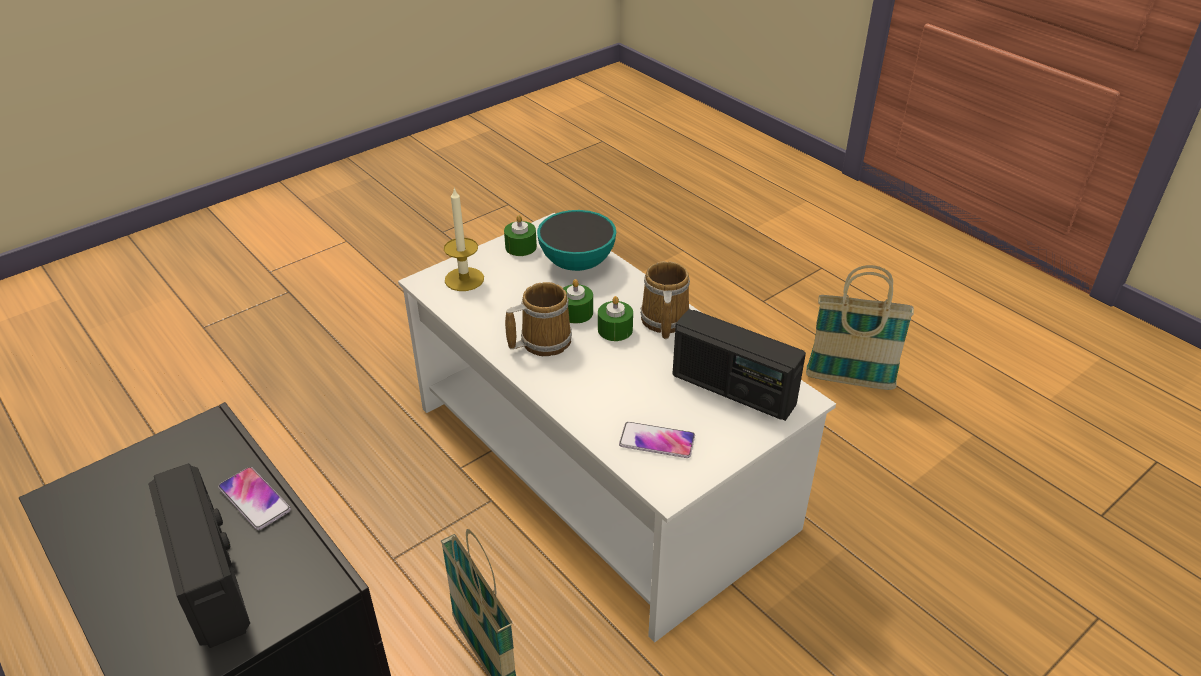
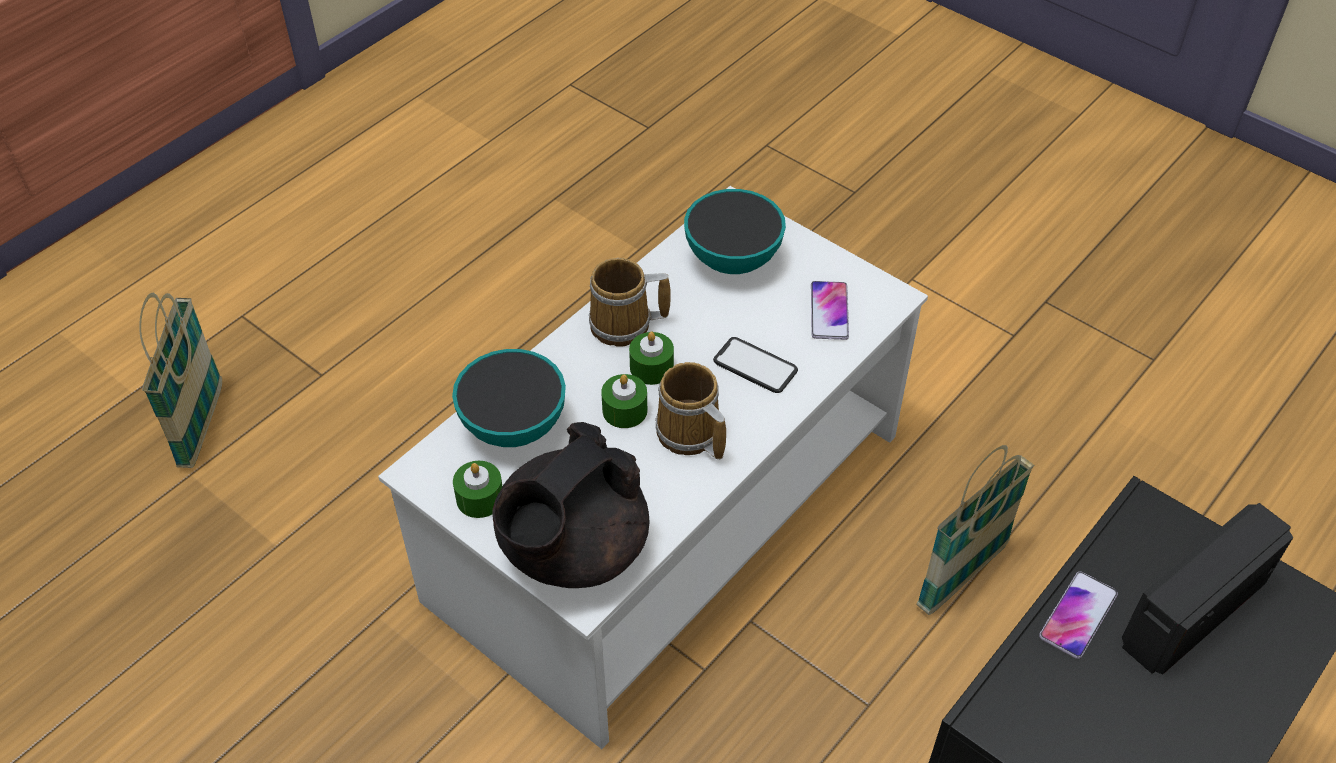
camera: 100 degrees left, 10 degrees up
(464, 279) = (571, 549): candle -> black teapot
(602, 385) = (755, 366): none -> phone
(733, 390) = (733, 259): radio -> bowl
(849, 381) = (480, 291): basket -> basket (201, 426)

